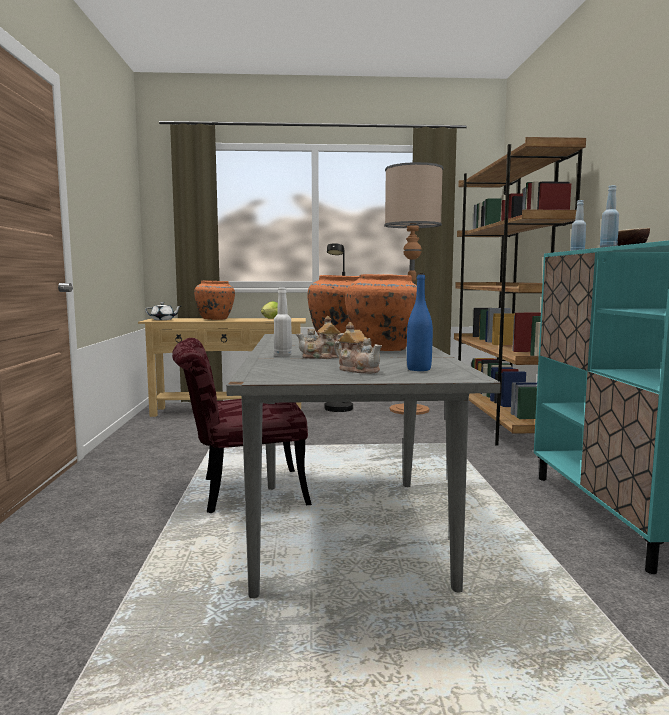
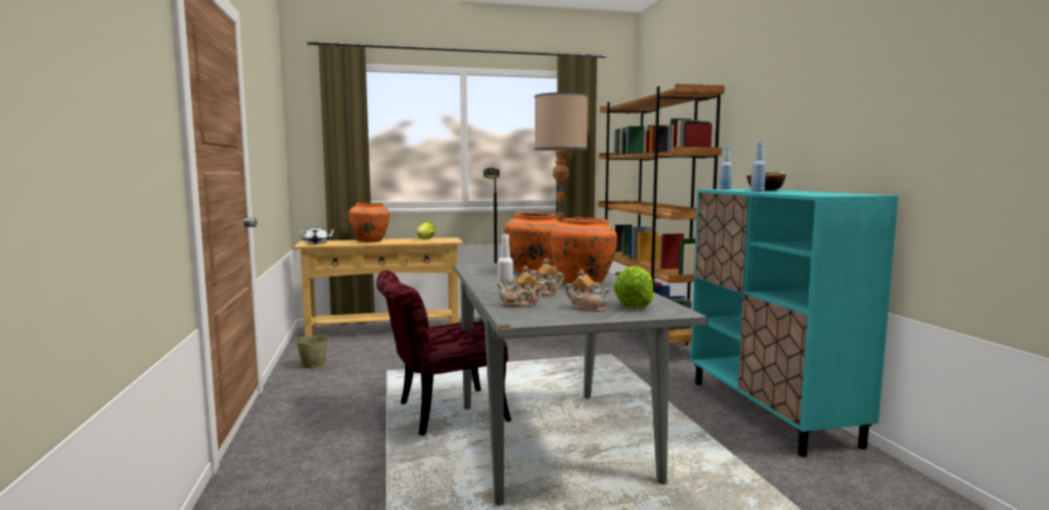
camera: 10 degrees left, 0 degrees up
(144, 437) = (313, 364): none -> beige bucket
(284, 365) = (520, 304): none -> teapot
(419, 369) = (634, 305): blue bottle -> lettuce

